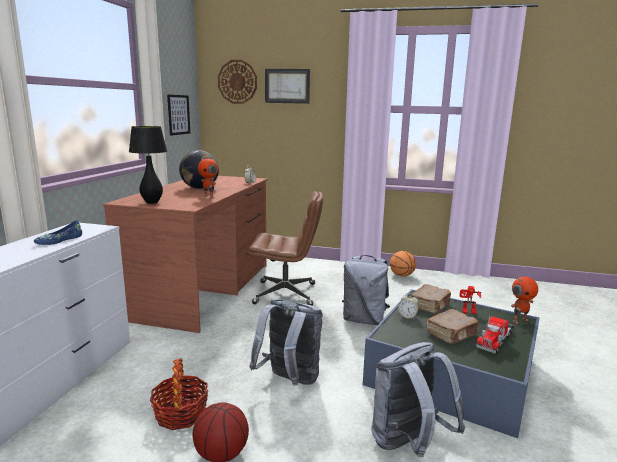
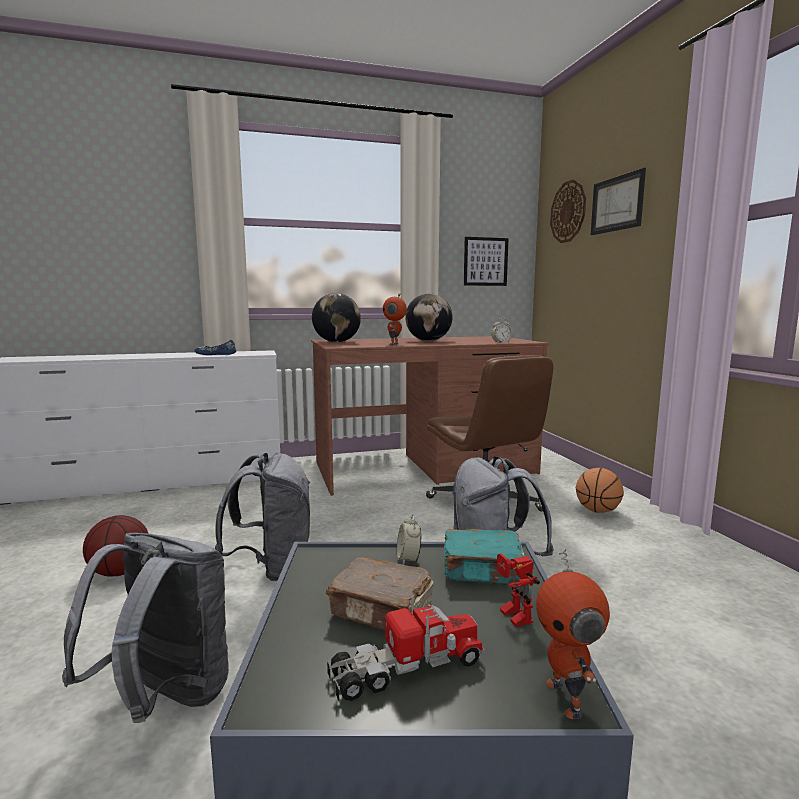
camera: 60 degrees right, 5 degrees down
(152, 202) = (337, 342): black table lamp -> globe
(181, 414) = (179, 534): basket -> none
(401, 275) = (730, 566): basketball -> basketball (597, 511)
(430, 305) = (484, 571): brown book -> turquoise book
(495, 340) = (405, 668): toy truck -> toy truck turned 150 degrees clockwise
(519, 320) = (566, 698): toy robot -> toy robot turned 45 degrees clockwise

